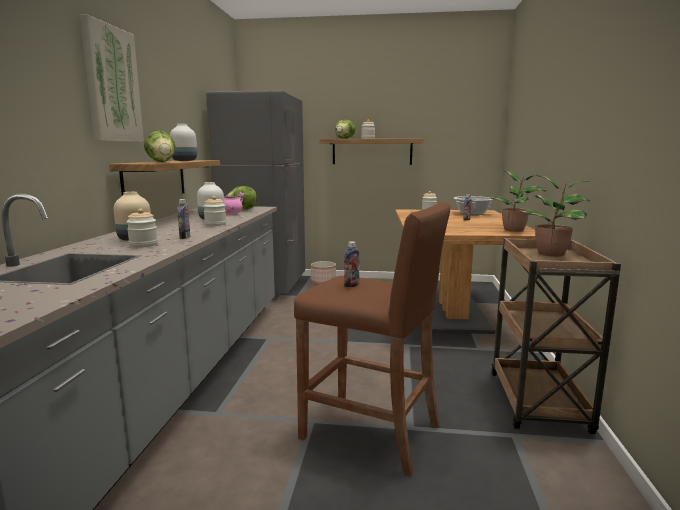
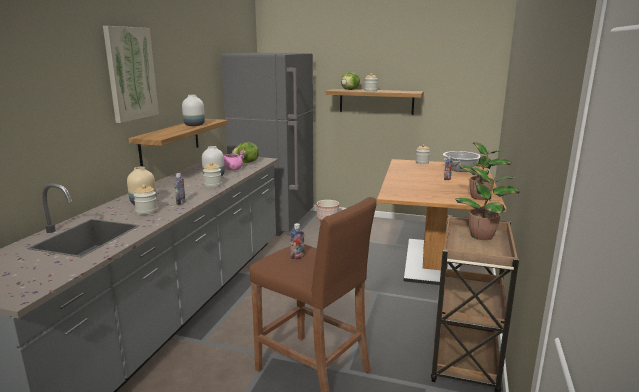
camera: 10 degrees right, 5 degrees up
(162, 162) = (171, 133): lettuce -> none

